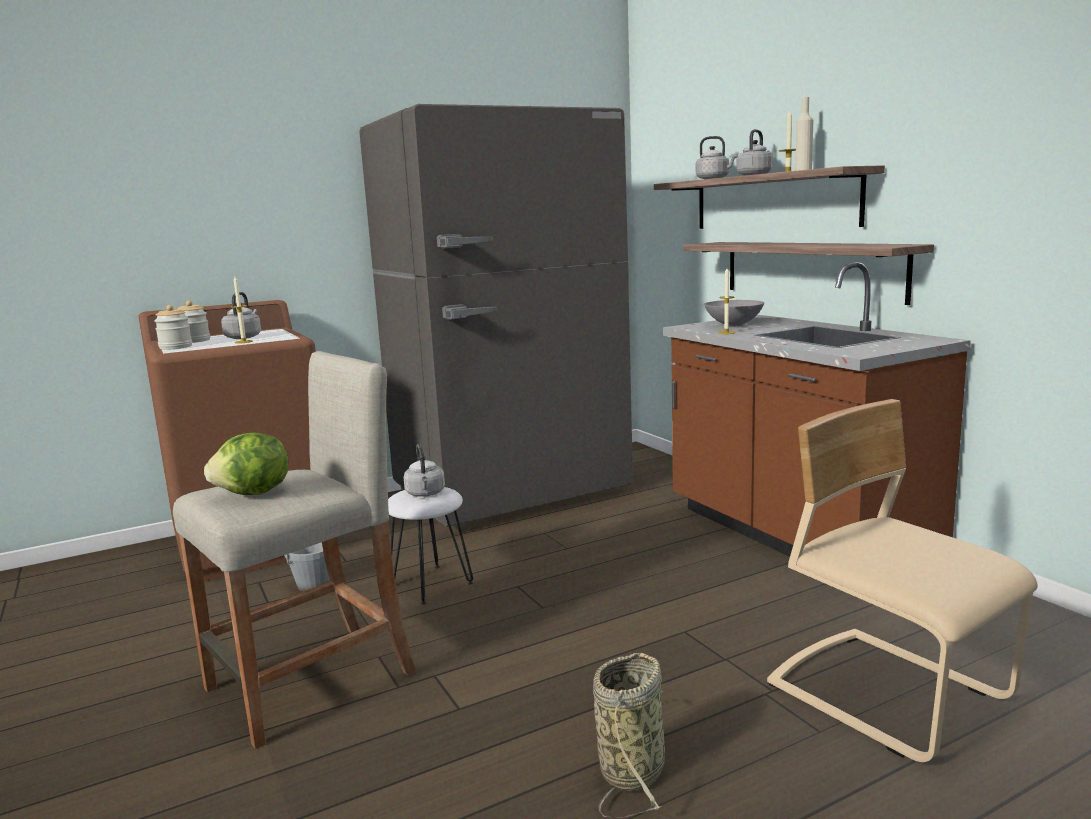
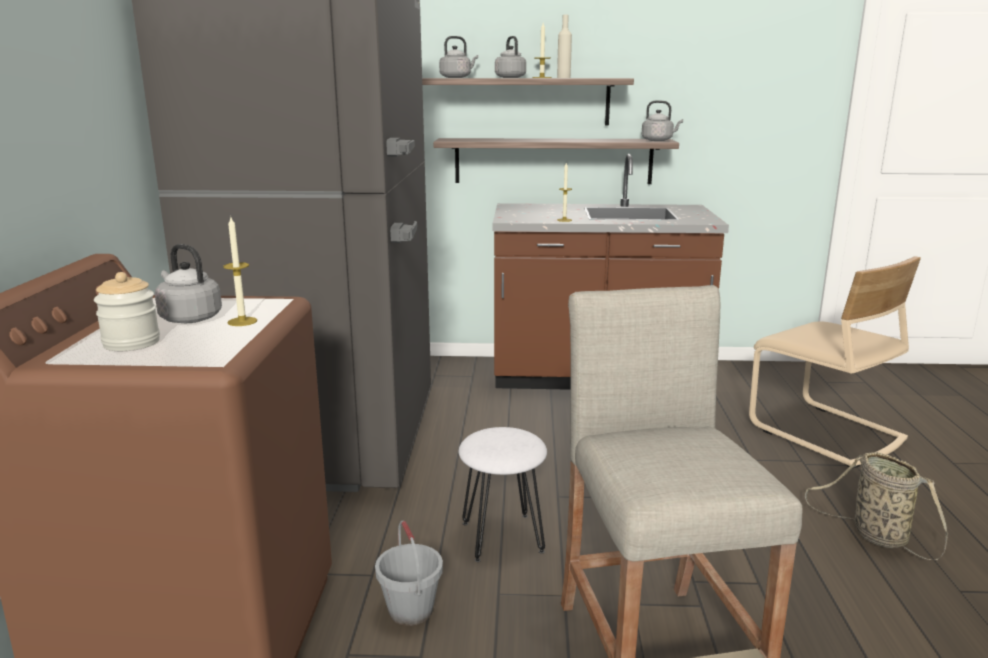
camera: 60 degrees left, 5 degrees up
(176, 347) = (174, 356): jar -> none
(254, 494) = (702, 464): lettuce -> none
(425, 494) = (503, 439): grey kettle -> grey kettle (658, 140)
(732, 325) = (532, 214): grey bowl -> none
(888, 694) = (825, 433): beige chair -> beige chair turned 120 degrees counterclockwise

